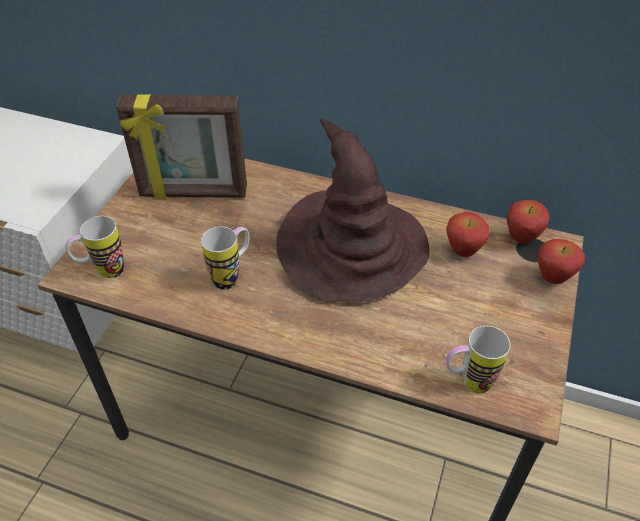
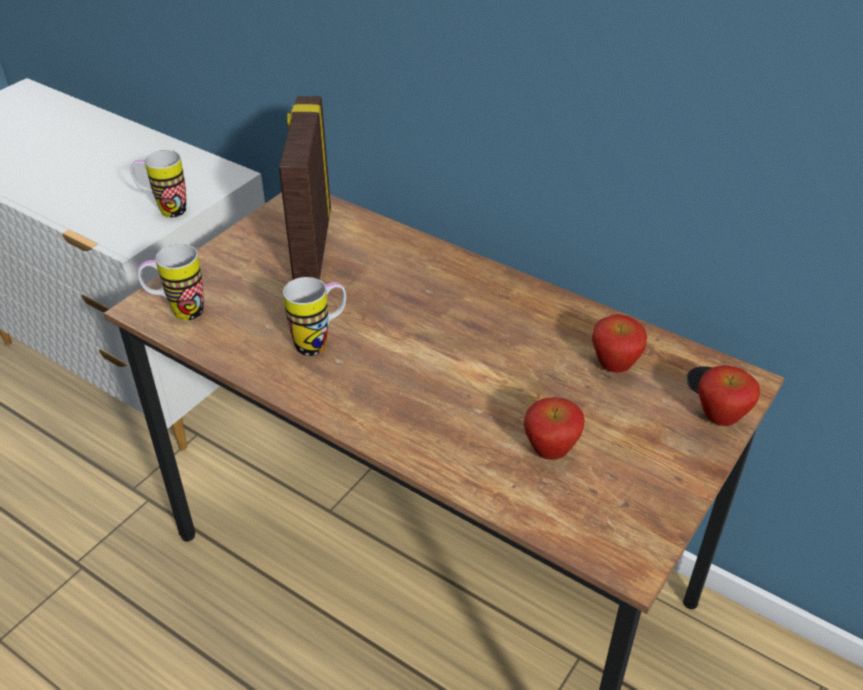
camera: 15 degrees right, 5 degrees down
(193, 193) = (311, 246): picture frame -> picture frame turned 75 degrees clockwise
(351, 248) = (475, 338): brown hat -> none
(467, 383) = (558, 516): mug -> mug (165, 210)
(521, 238) = (697, 365): apple -> apple (550, 452)

